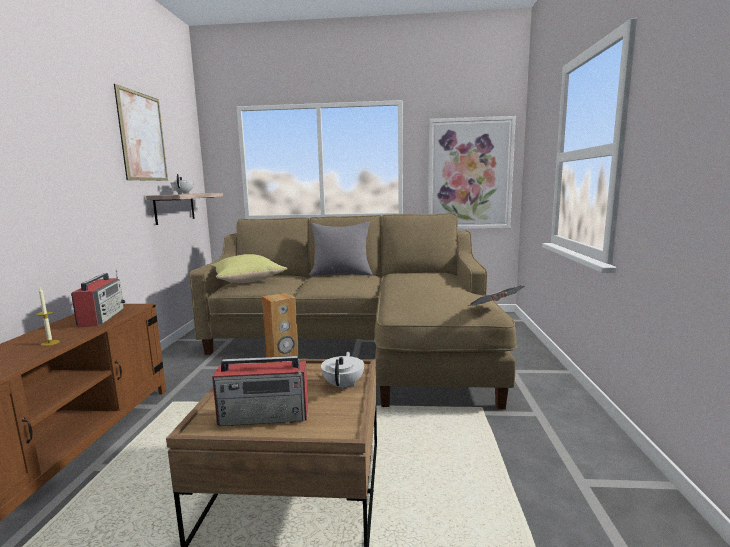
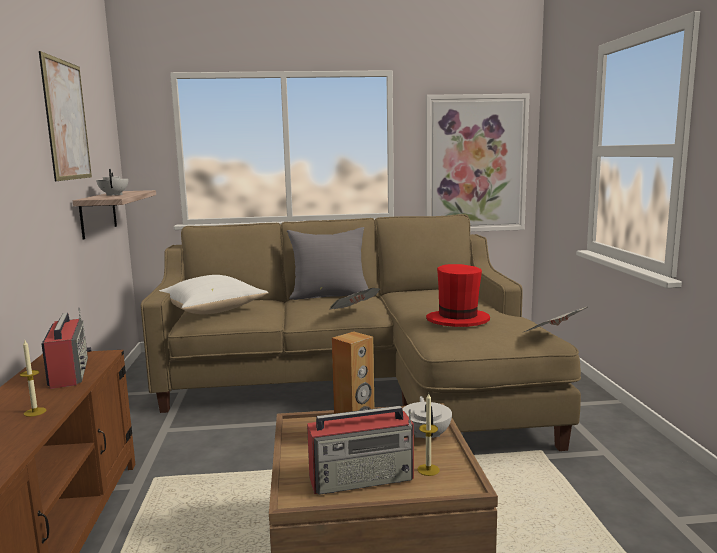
camera: 10 degrees left, 0 degrees up
(247, 281) = (212, 311): yellow pillow -> white pillow
(324, 414) = (428, 470): none -> candle
(348, 286) = (354, 313): none -> newspaper
(421, 294) = (457, 320): none -> red hat

